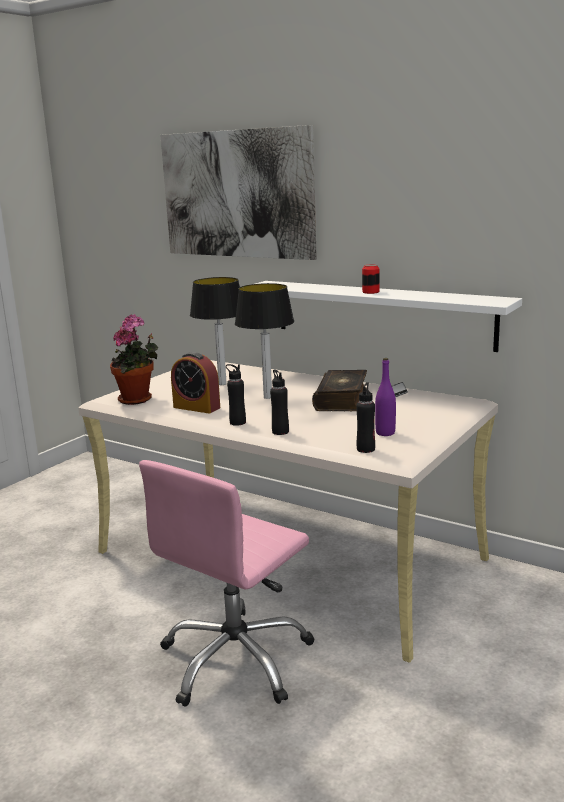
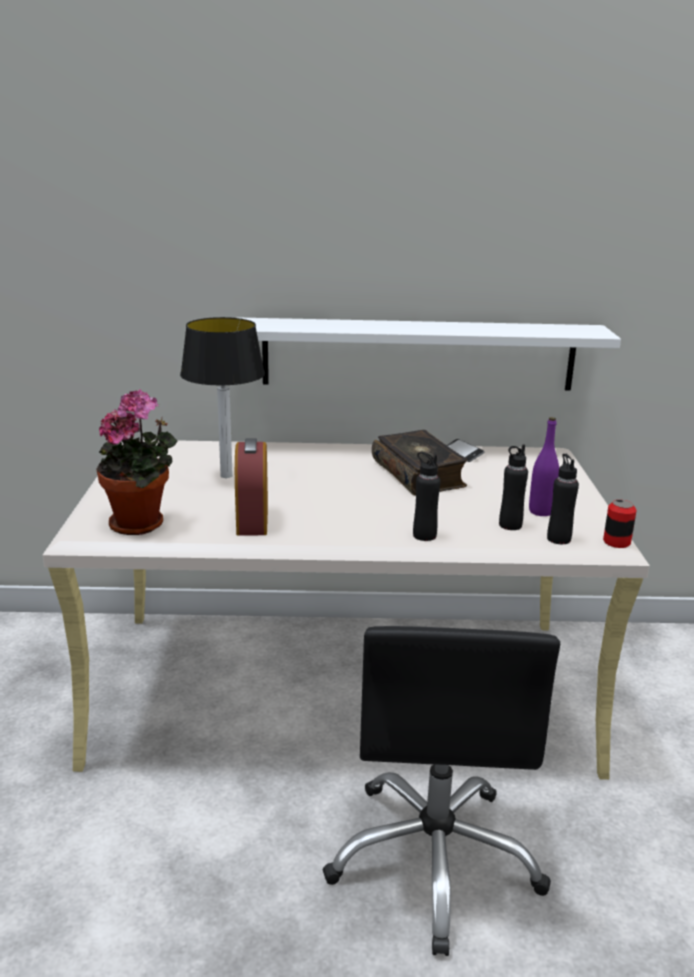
camera: 35 degrees left, 5 degrees up
(196, 407) = (252, 520): alarm clock -> alarm clock turned 90 degrees clockwise
(236, 194) = (187, 189): picture -> none
(236, 660) = (435, 858): pink office chair -> black office chair
(237, 422) = (348, 533): black bottle -> black bottle (510, 525)
(268, 397) = (323, 486): table lamp -> none
(370, 292) = (425, 327): can -> can (616, 542)

